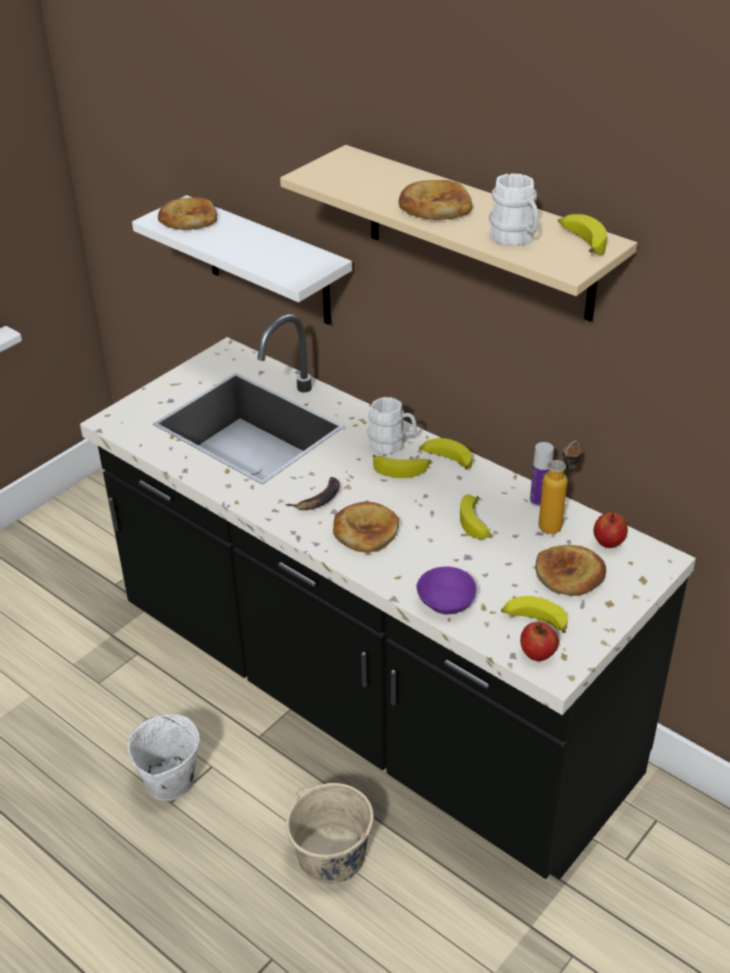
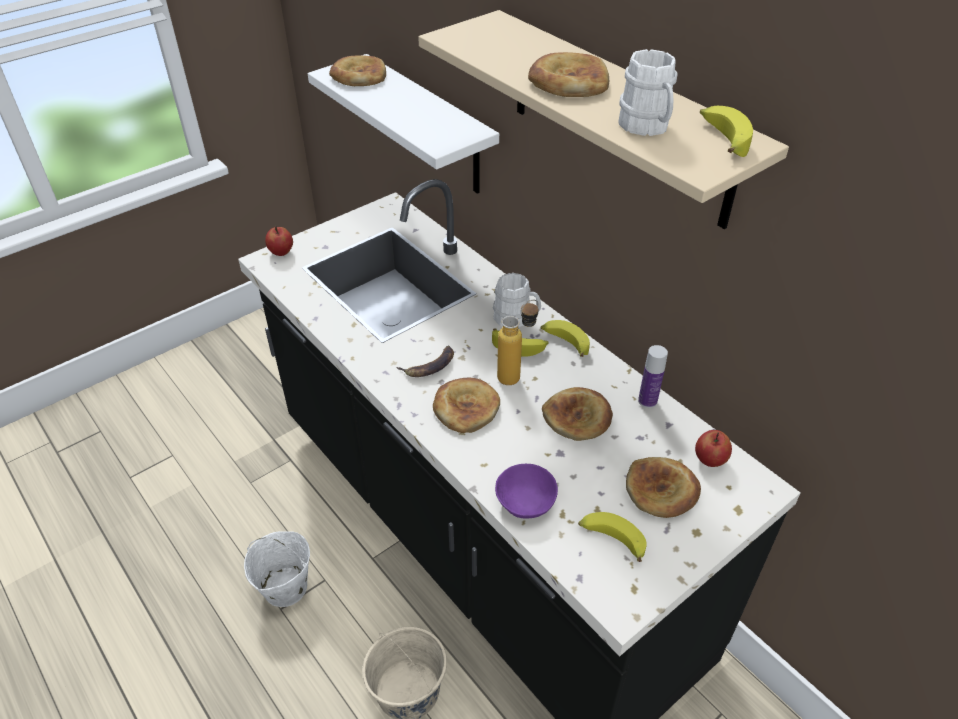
camera: 10 degrees right, 5 degrees up
(476, 524) = (577, 417): banana -> bread
(537, 654) = (606, 581): apple -> apple (281, 252)
(556, 522) = (660, 428): bottle -> bottle (516, 374)

